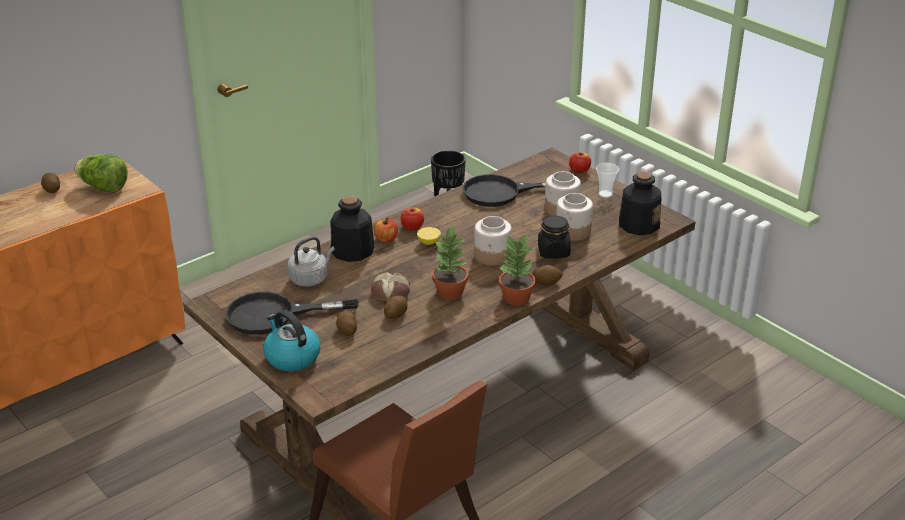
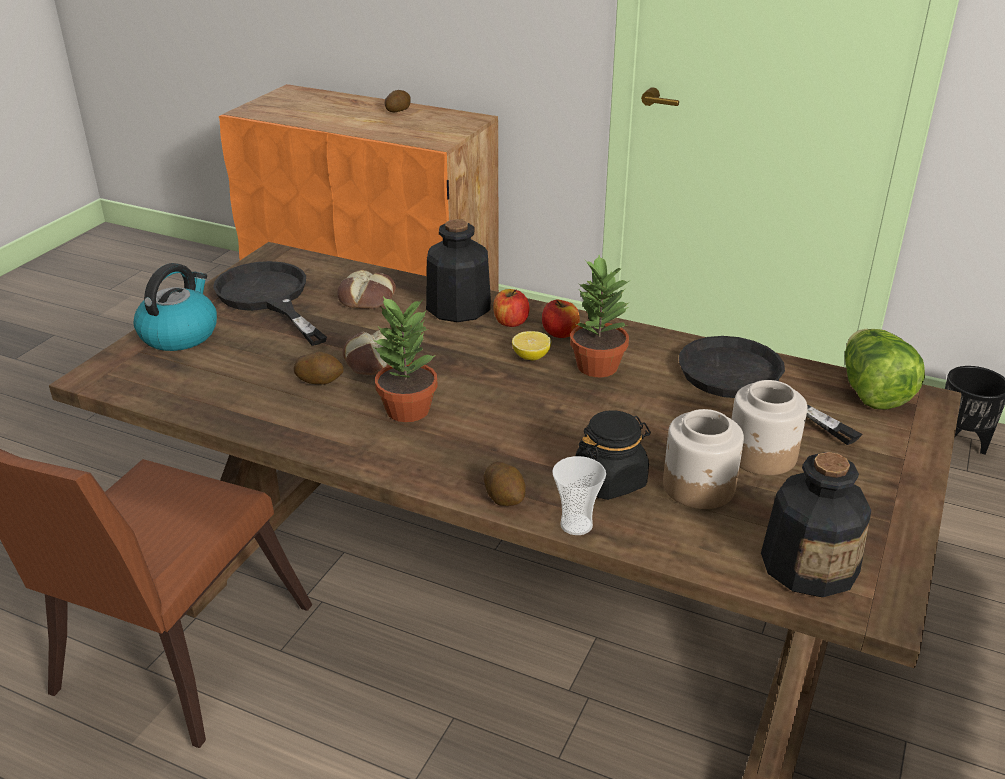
camera: 65 degrees right, 0 degrees up
(104, 188) = (422, 128): lettuce -> lettuce (871, 392)
(310, 278) = (368, 298): grey kettle -> bread
(347, 330) = (259, 354): potato -> none
(492, 256) = (542, 422): jar -> none
(515, 298) = (432, 476): potted plant -> potted plant (596, 366)
(579, 170) = (920, 441): apple -> none
(605, 194) = (874, 493): cup -> cup (576, 525)

